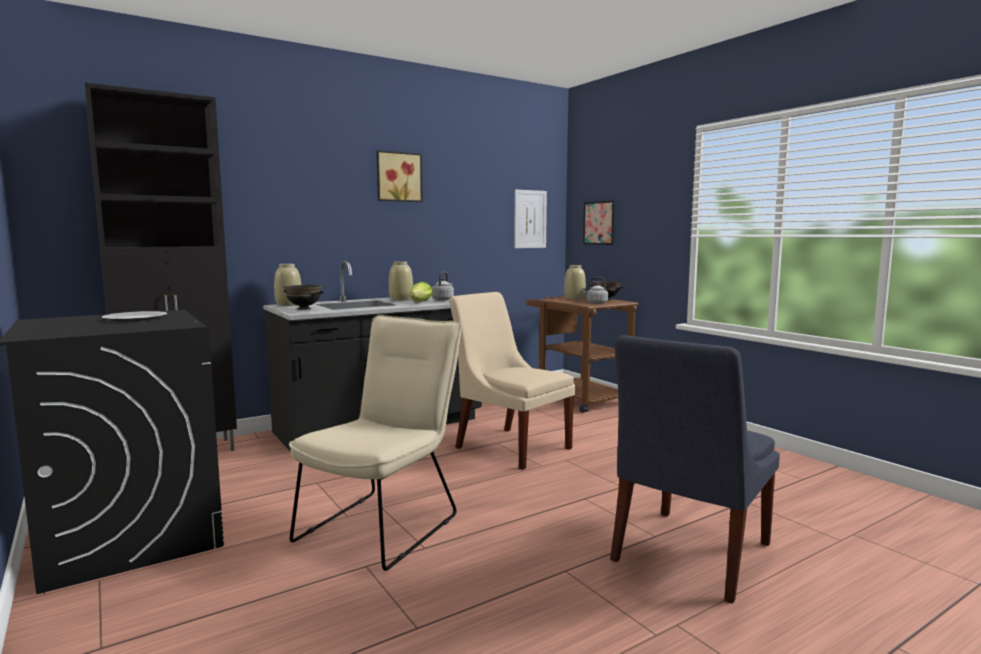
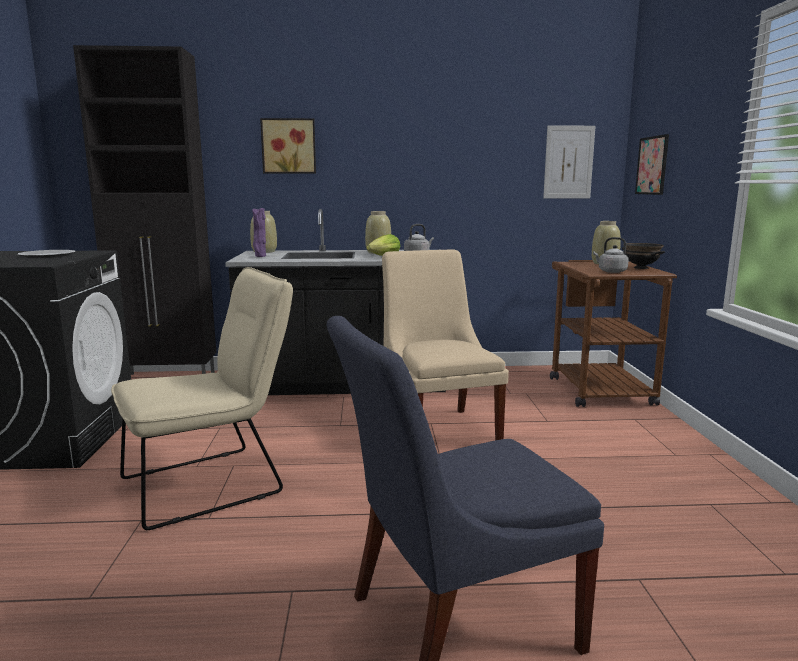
camera: 30 degrees right, 5 degrees up
(303, 309) = (260, 256): black bowl -> purple vase
(398, 177) = (393, 117): picture -> picture (289, 146)

